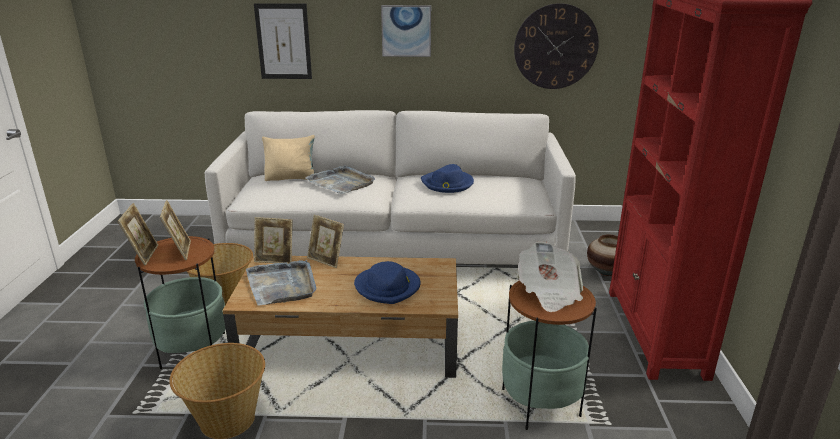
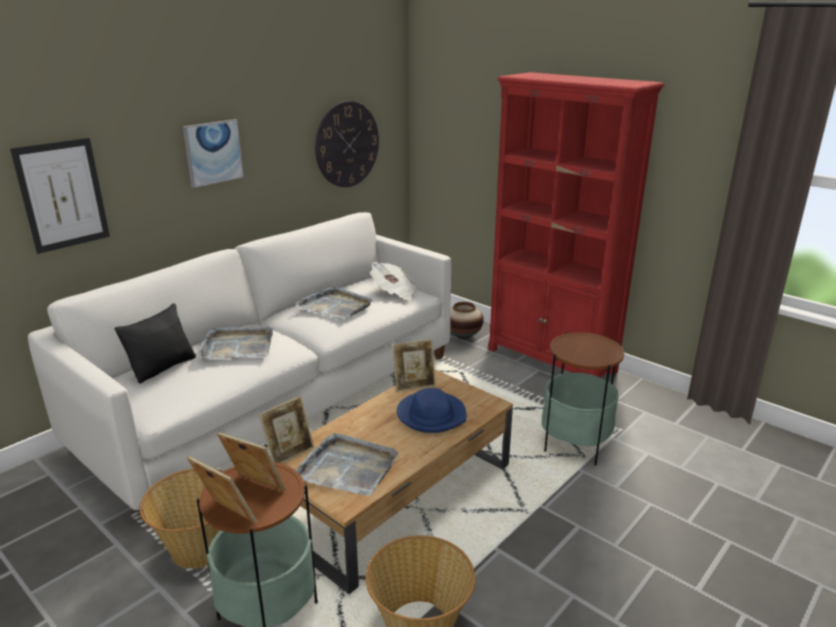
camera: 50 degrees left, 0 degrees up
(291, 178) = (163, 367): beige pillow -> black pillow
(326, 260) = (337, 425): picture frame -> picture frame (414, 385)
(447, 184) = (335, 306): blue hat -> grey tray
(548, 292) = (580, 346): newspaper -> newspaper (394, 292)

